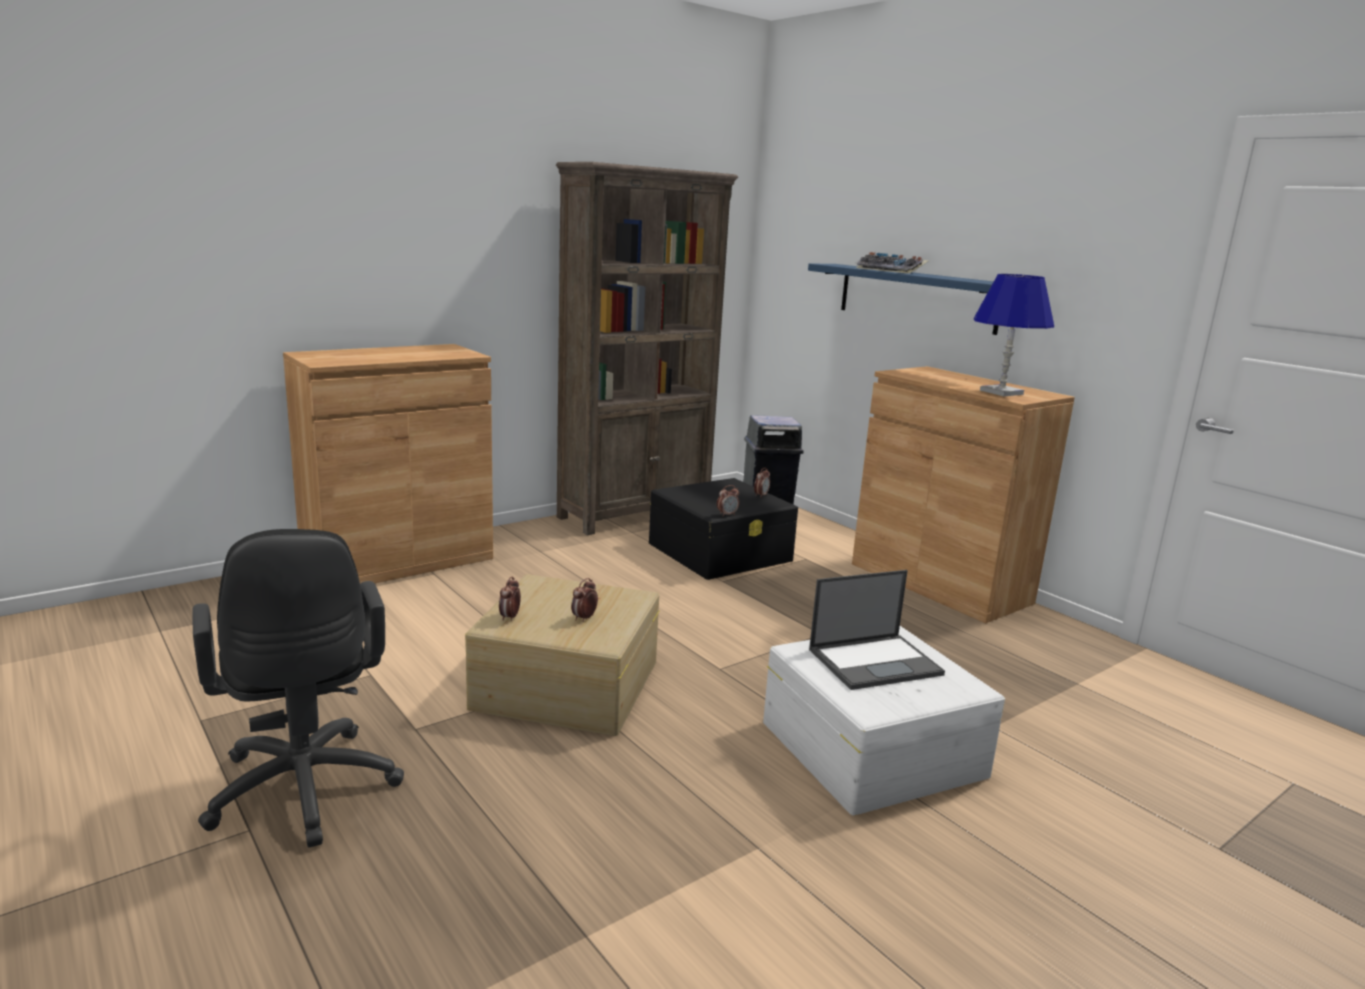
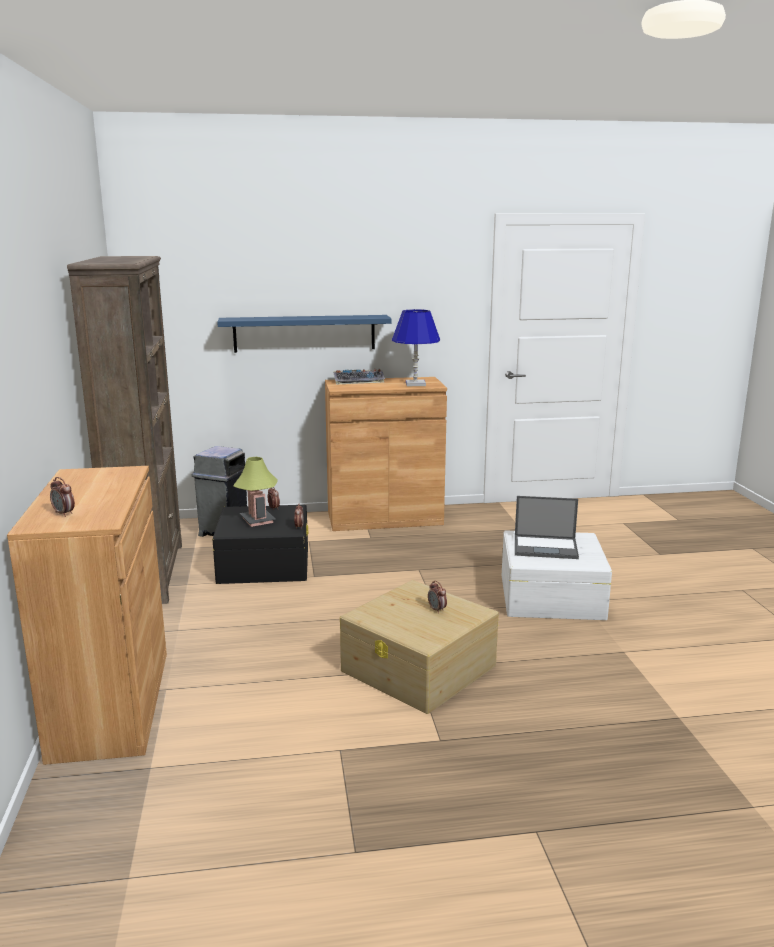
camera: 60 degrees left, 0 degrees up
(304, 794) = (502, 801): black office chair -> none
(510, 617) = (417, 634): alarm clock -> alarm clock (64, 514)
(718, 495) = (257, 520): none -> table lamp
(876, 661) = (546, 547): laptop -> laptop turned 90 degrees clockwise
(891, 271) = (290, 317): keyboard -> keyboard (359, 381)

